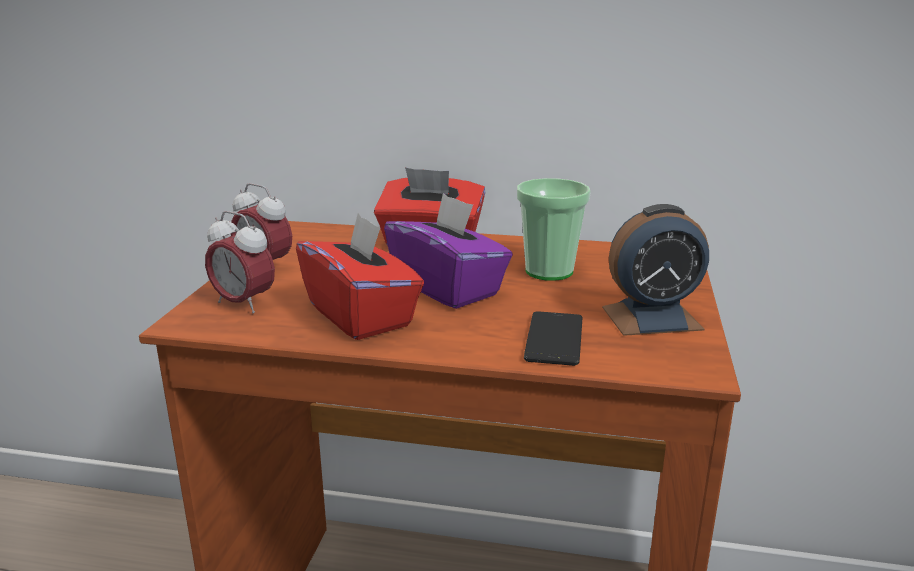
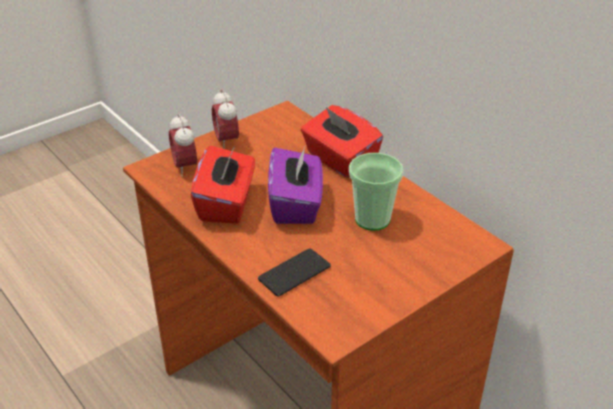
camera: 40 degrees right, 15 degrees up
(651, 318) = (371, 288): alarm clock -> none

